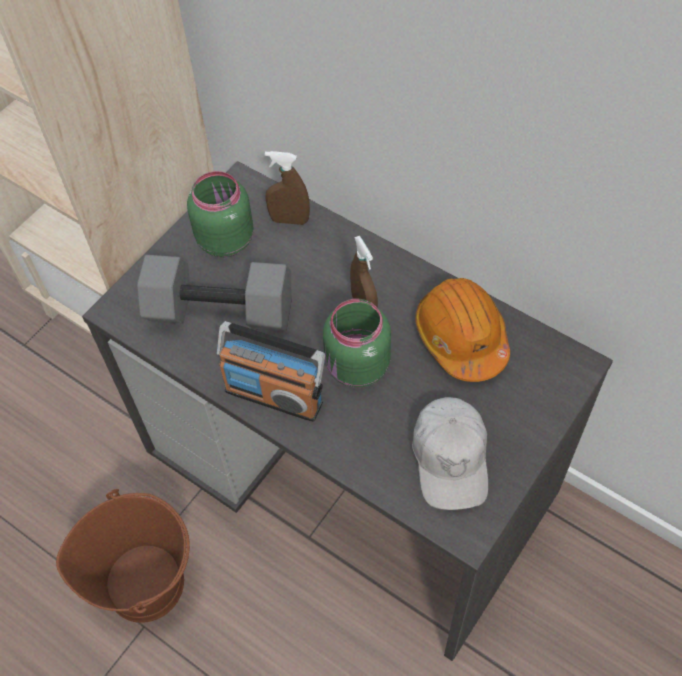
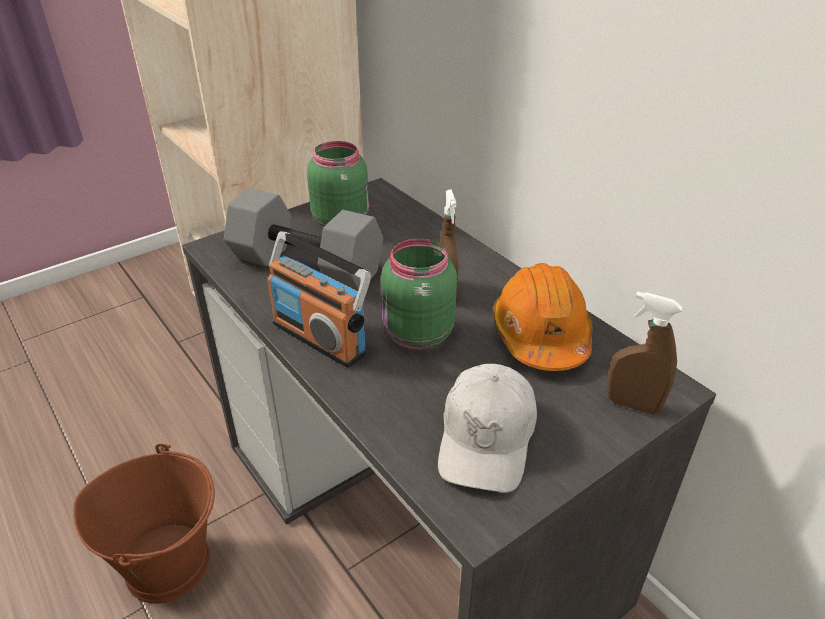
camera: 15 degrees right, 20 degrees down
(289, 220) = (406, 219): brown spray bottle -> brown spray bottle (632, 404)

